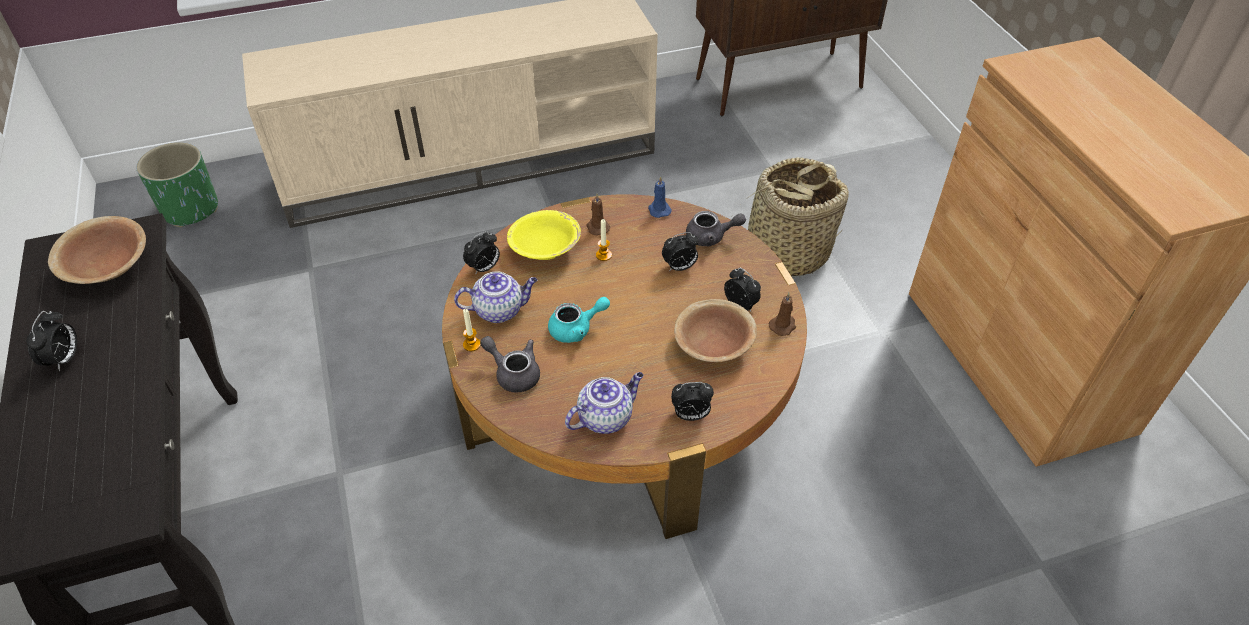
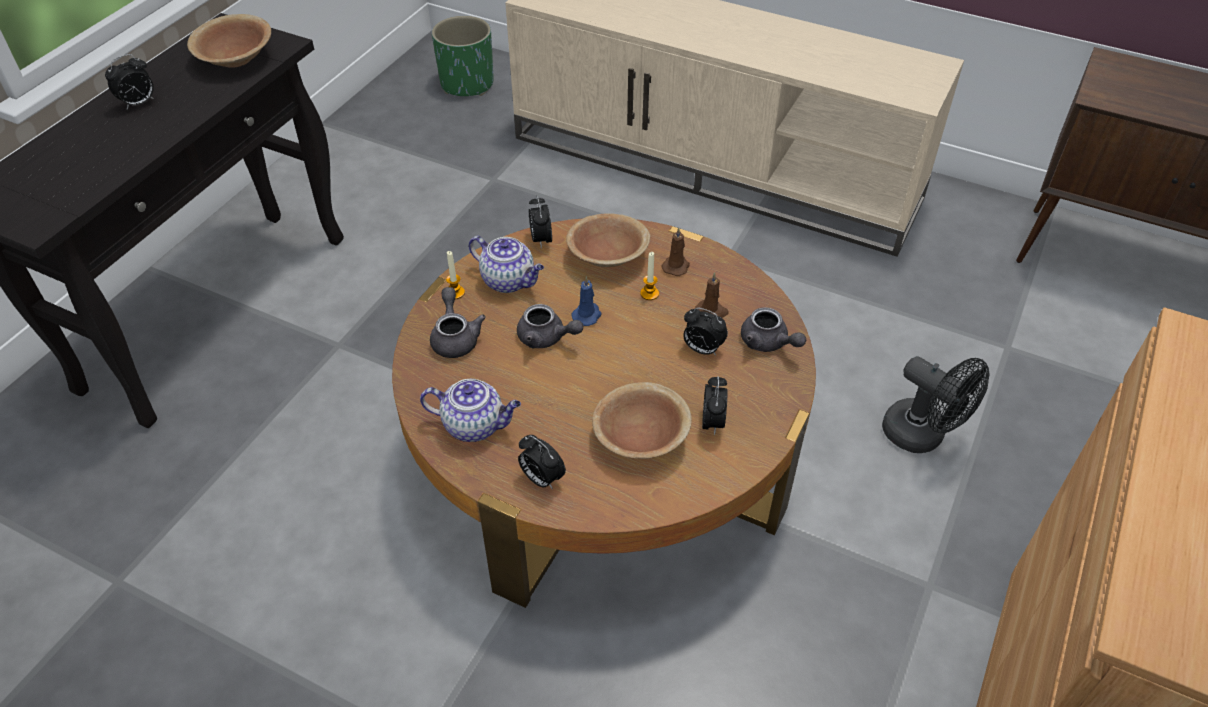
camera: 45 degrees right, 0 degrees up
(484, 268) = (541, 239): alarm clock -> alarm clock turned 75 degrees clockwise
(545, 249) = (607, 256): yellow bowl -> brown bowl
(576, 329) = (546, 338): turquoise teapot -> grey teapot
(659, 209) = (752, 287): blue candle -> blue candle (587, 315)
(783, 325) = (728, 469): brown candle -> brown candle (711, 312)
(787, 251) = (922, 436): basket -> black fan

